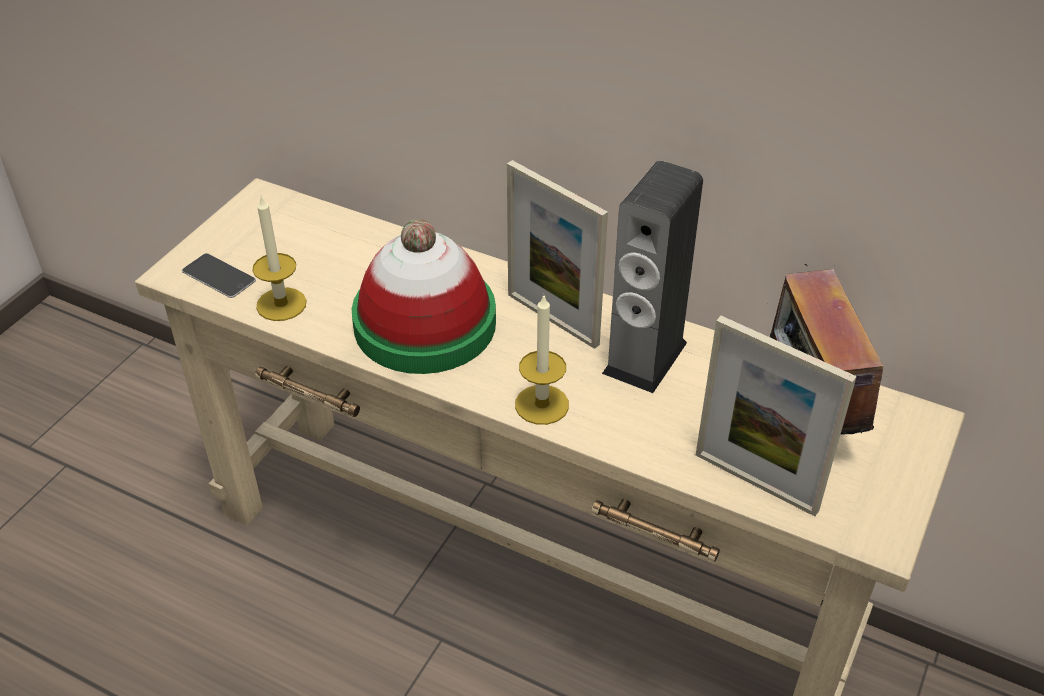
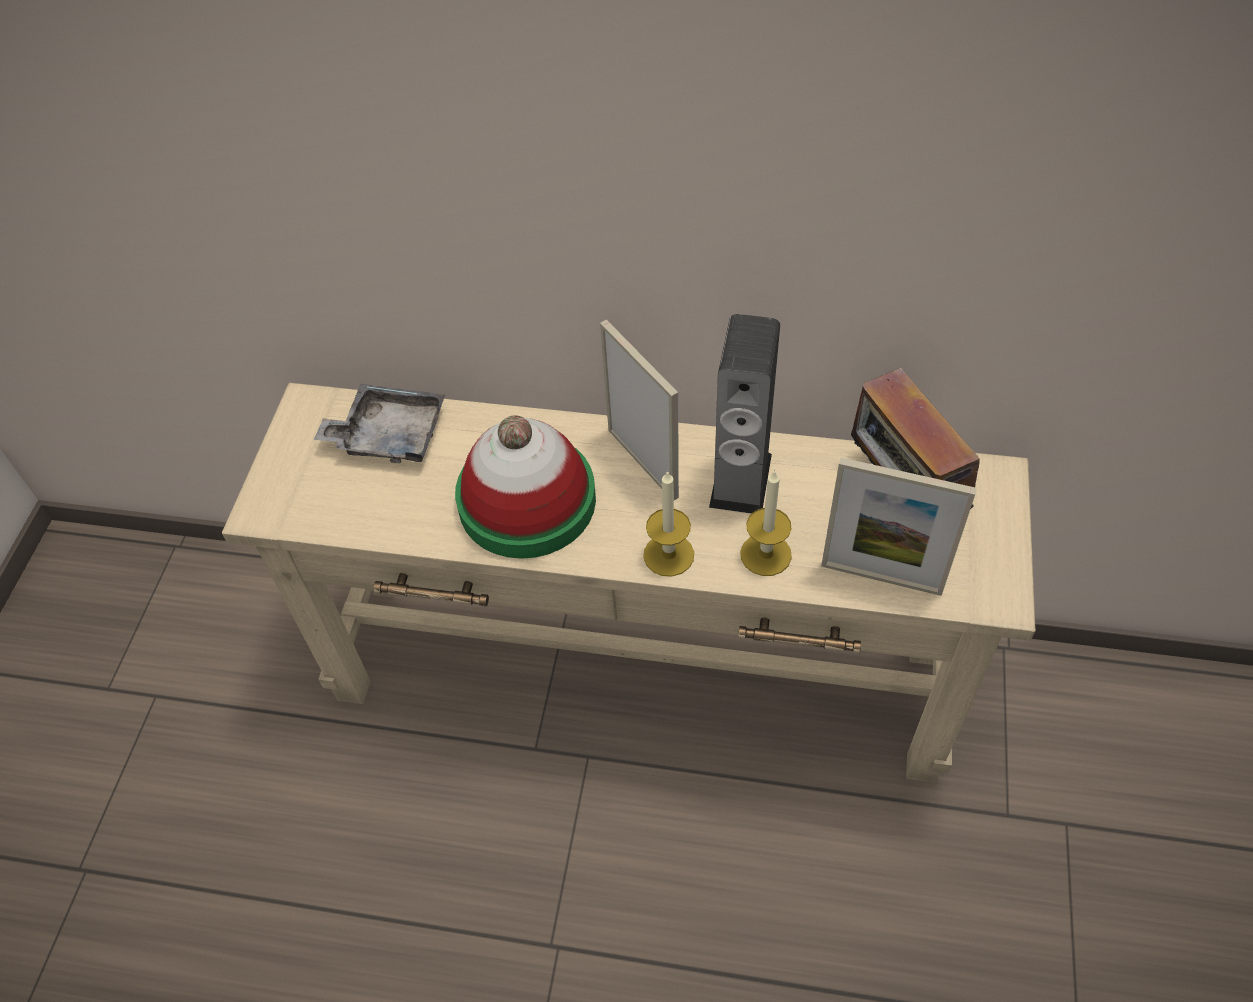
camera: 15 degrees left, 10 degrees up
(218, 276) = (304, 504): phone -> none
(281, 304) = (380, 518): candle -> candle (765, 554)
(323, 239) = (389, 435): none -> grey tray
(552, 319) = (642, 463): picture frame -> picture frame turned 150 degrees counterclockwise

